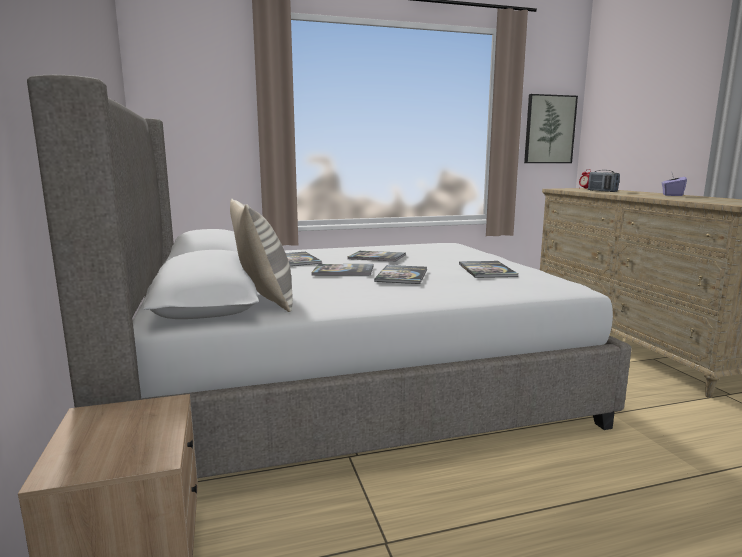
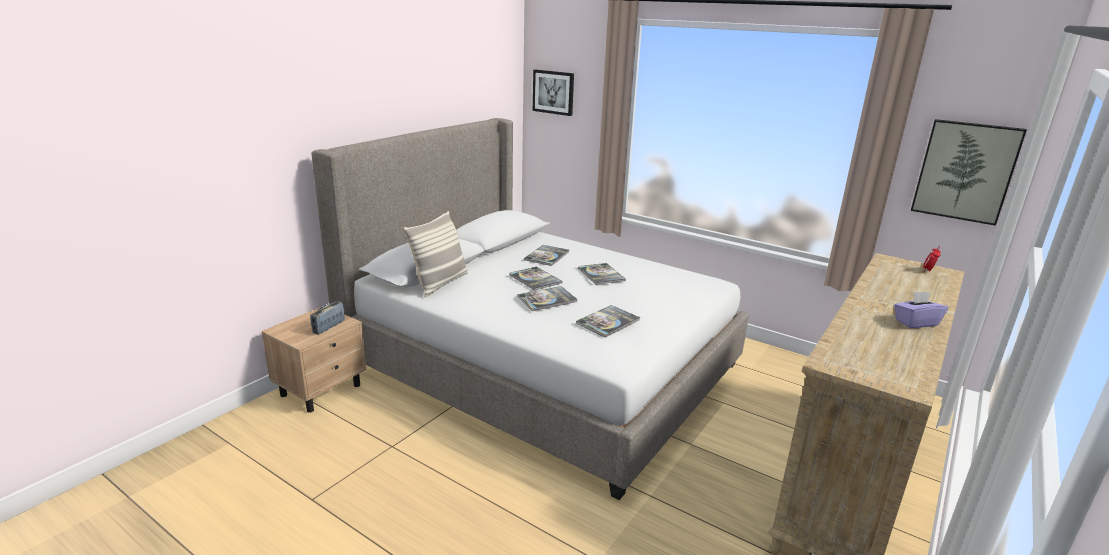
camera: 50 degrees right, 10 degrees up
(176, 97) = (553, 92): none -> picture
(602, 191) = (899, 283): radio -> radio (329, 327)

